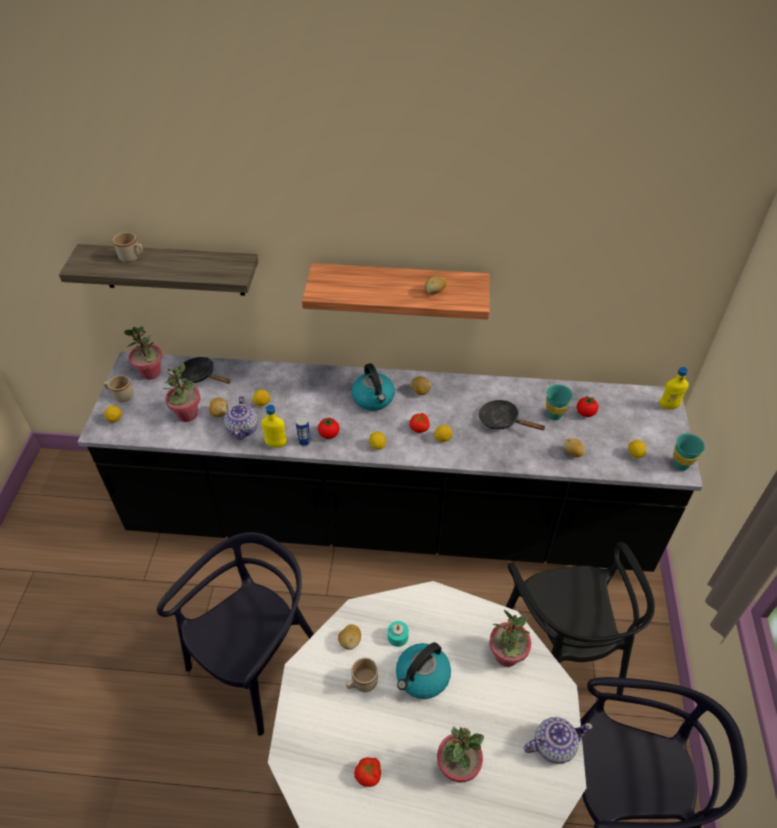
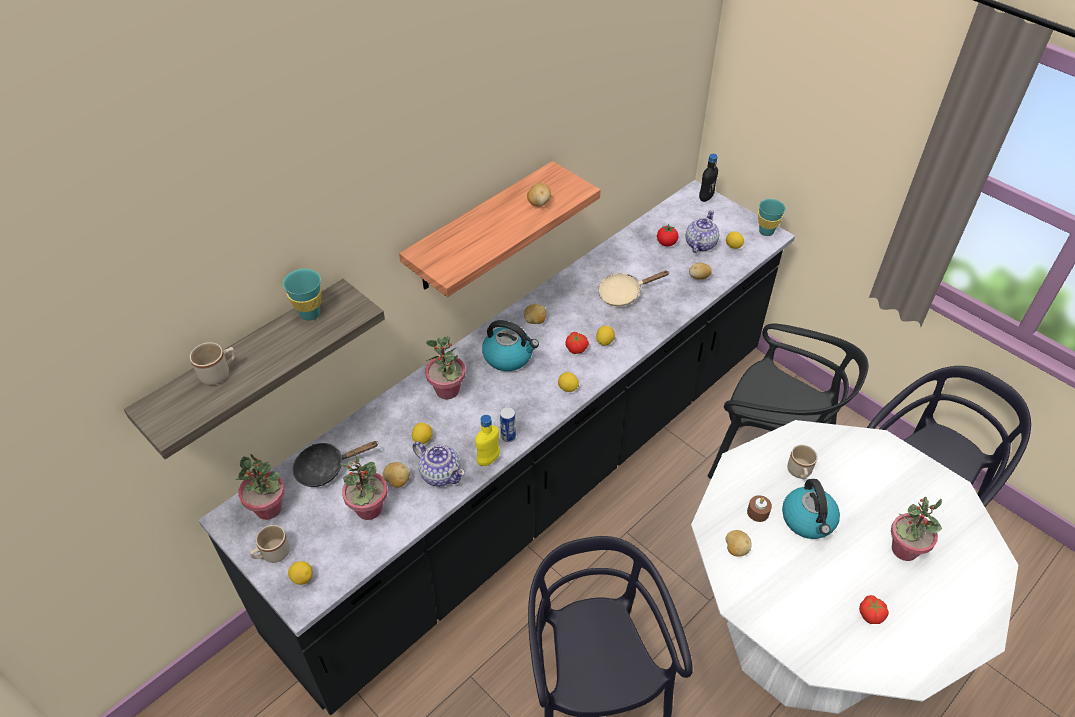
camera: 50 degrees left, 0 degrees up
(329, 434) = (518, 413): tomato -> none
(361, 683) = (783, 566): beige mug -> beige mug (799, 473)
(398, 637) = (758, 512): turquoise candle -> brown candle
(502, 421) = (624, 294): black frying pan -> beige frying pan
(506, 655) = (830, 453): potted plant -> potted plant (447, 390)
(553, 745) = (925, 477): teapot -> teapot (700, 244)
(554, 415) = (650, 261): turquoise cup -> turquoise cup (310, 313)
(668, 406) = (706, 197): yellow bottle -> black bottle

